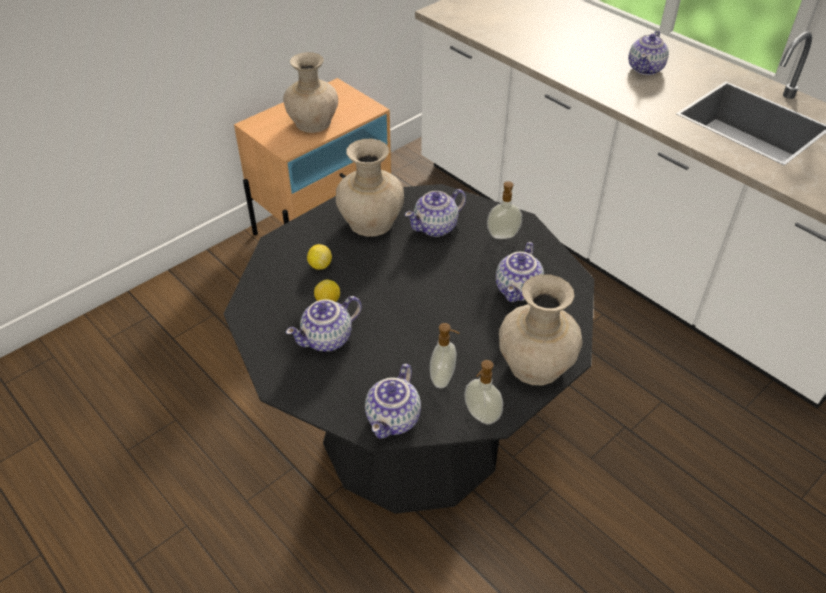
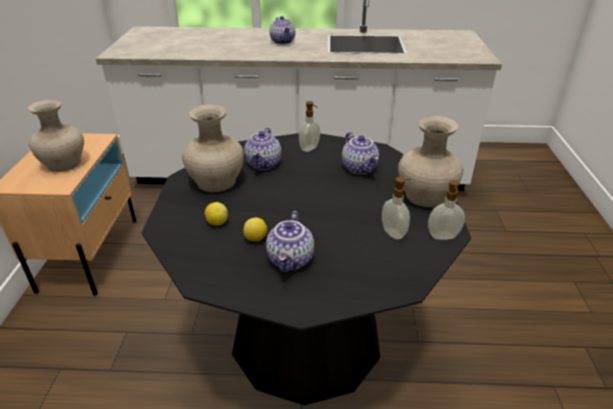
camera: 45 degrees left, 10 degrees down
(394, 420) = (405, 273): teapot -> none

